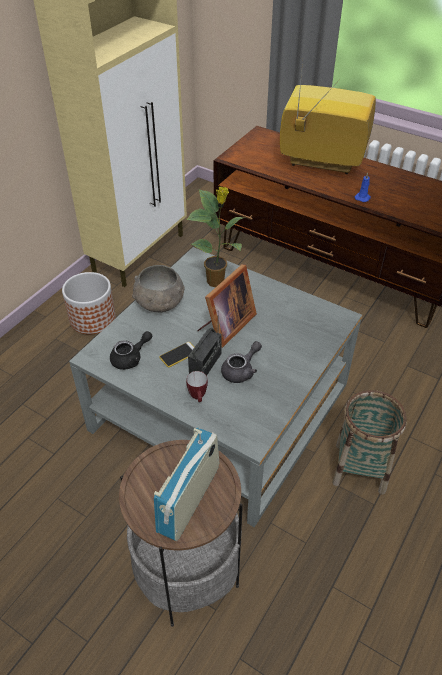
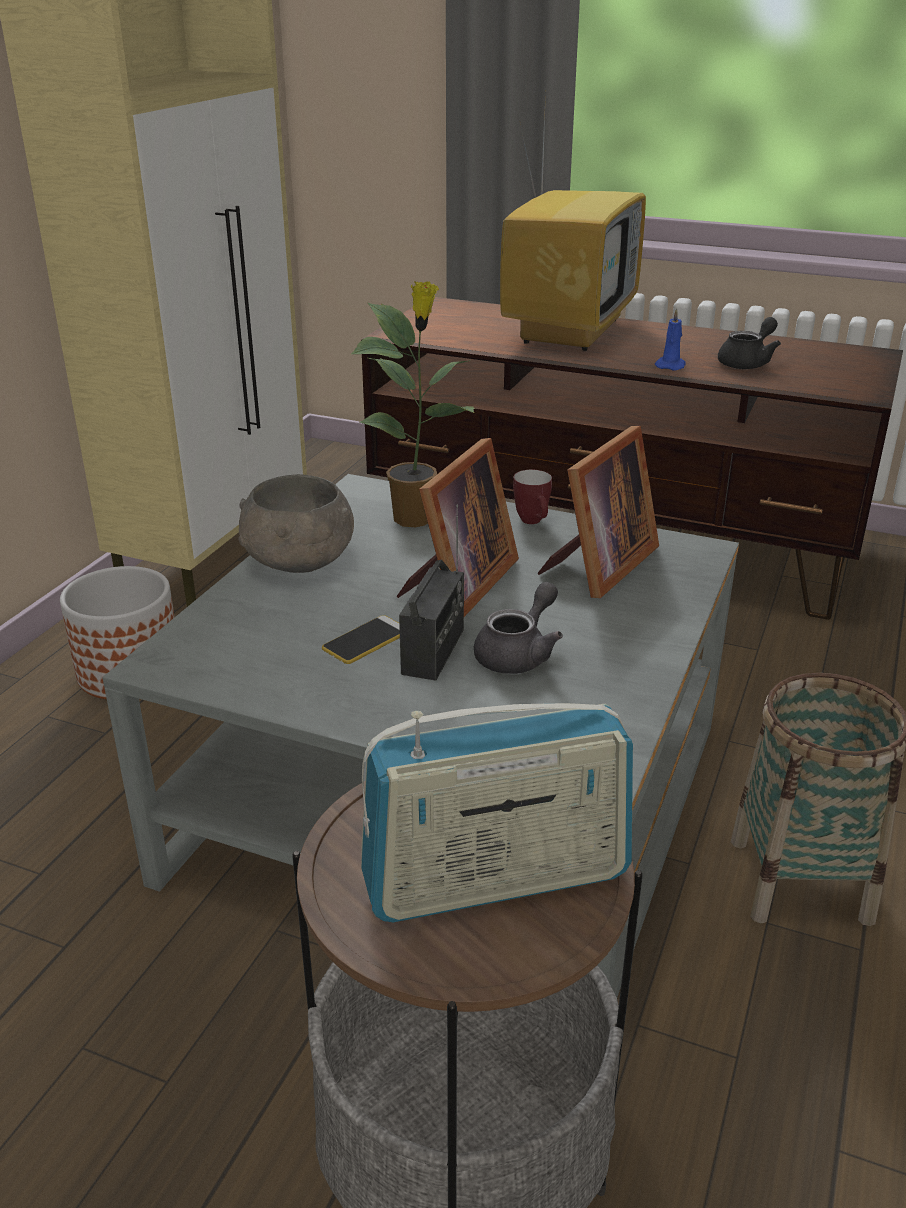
camera: 10 degrees left, 15 degrees down
(131, 358) = (254, 657): black teapot -> black teapot (748, 363)
(189, 499) = (496, 879): radio -> radio turned 120 degrees counterclockwise
(198, 398) = (435, 711): mug -> mug (534, 522)
(291, 322) = (598, 566): none -> picture frame
(320, 162) = (568, 330): television -> television turned 105 degrees clockwise

